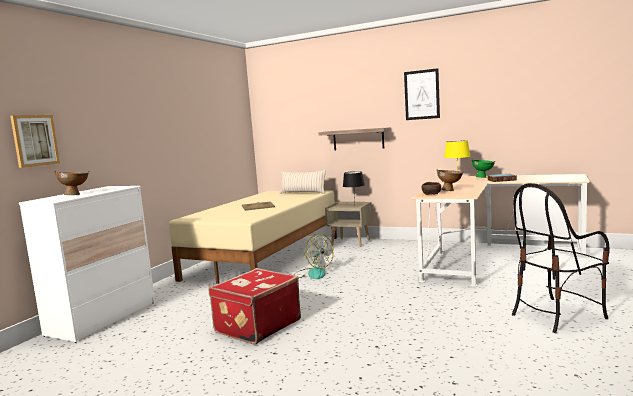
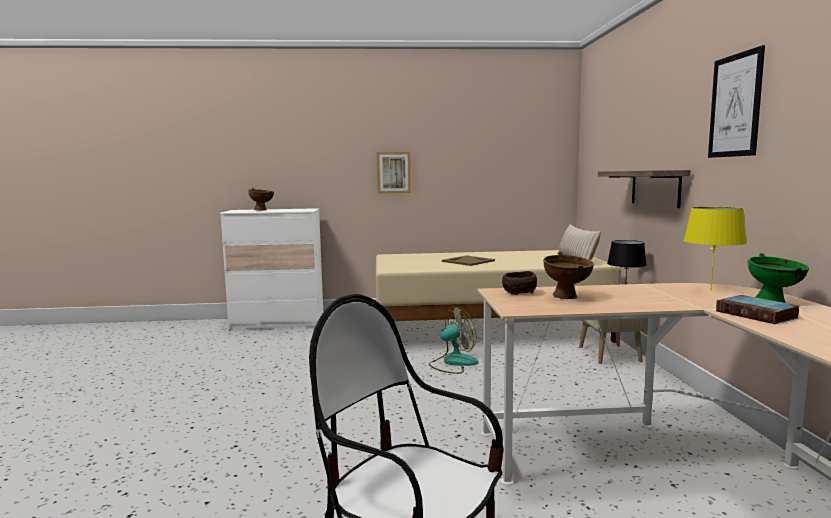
camera: 60 degrees right, 0 degrees up
(35, 140) = (255, 161): picture -> picture (393, 172)
(256, 326) = (277, 376): red suitcase -> none
(313, 273) = (453, 363): fan -> fan turned 135 degrees counterclockwise

